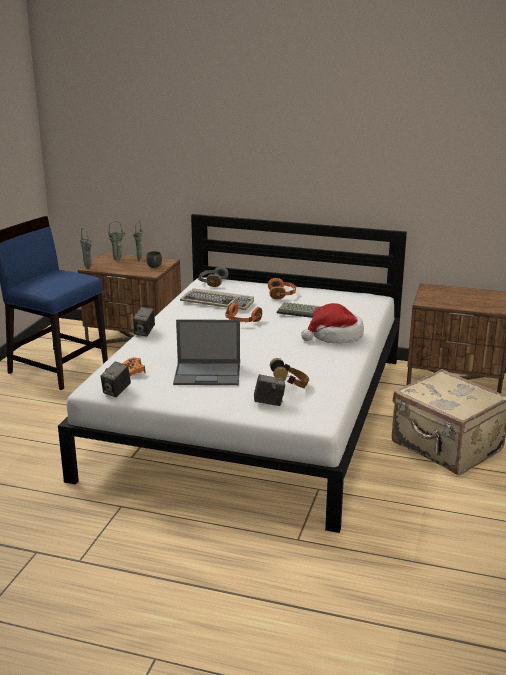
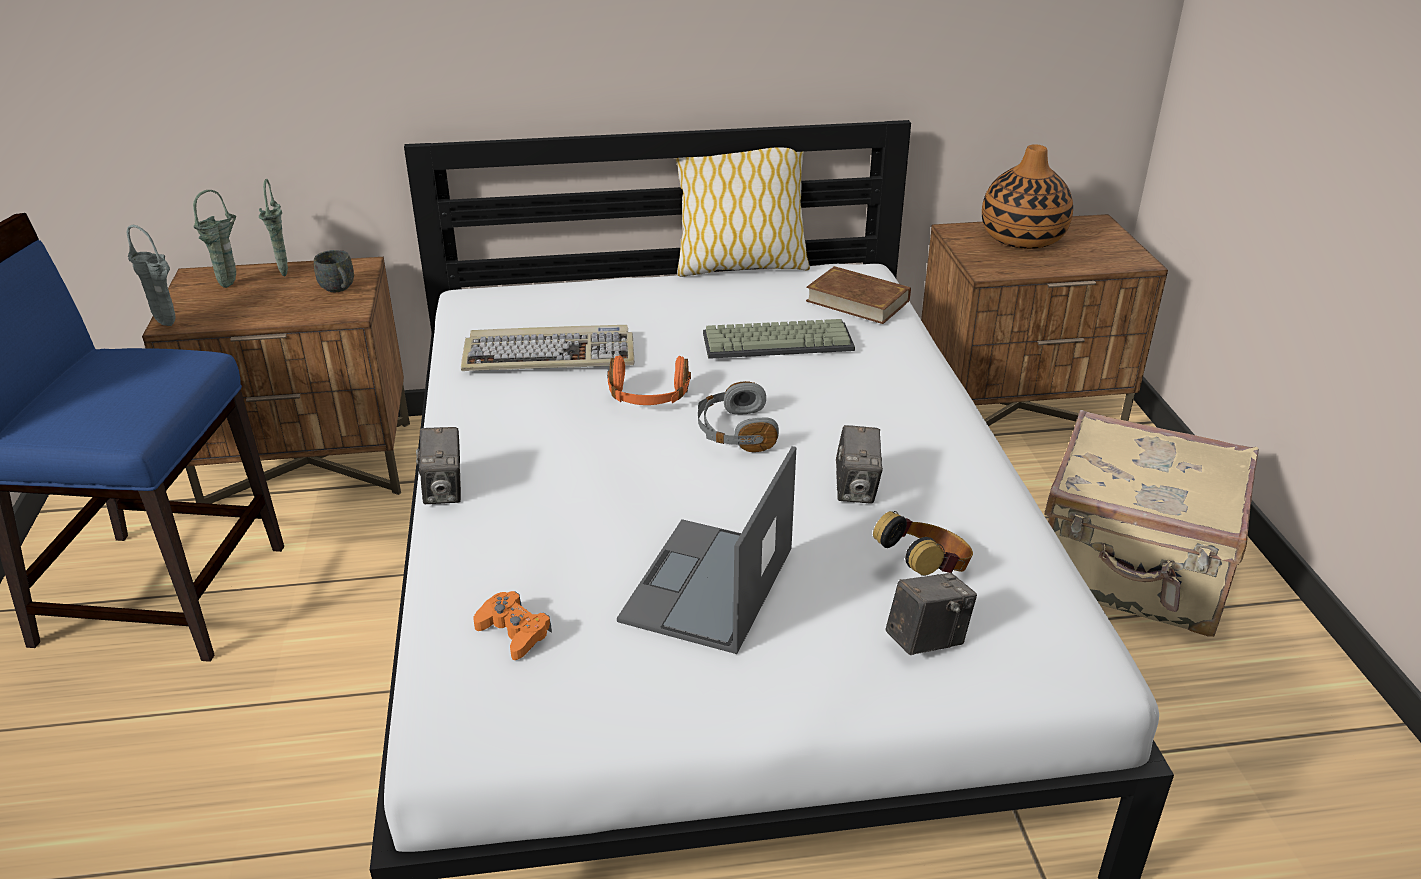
camera: 25 degrees left, 10 degrees up
(116, 391) = (523, 726): camera -> camera (856, 489)
(208, 374) = (708, 586): laptop -> laptop turned 135 degrees clockwise
(212, 282) = (490, 300): grey headphones -> grey headphones (735, 432)
(282, 294) = (670, 303): orange headphones -> none
(325, 287) = (740, 266): none -> pillow
(335, 336) = (881, 393): hat -> none
(360, 306) = (857, 301): none -> brown book
(456, 294) = (1022, 238): none -> vase

